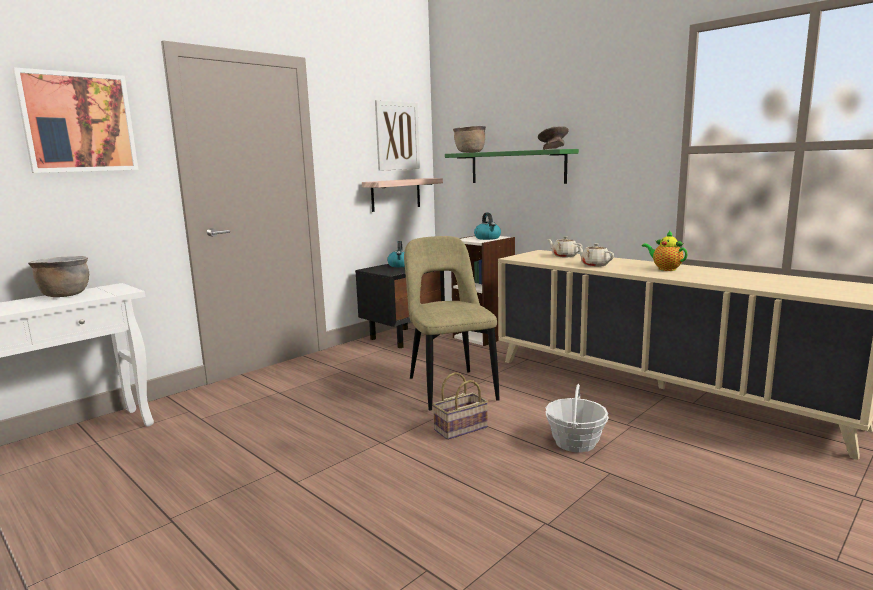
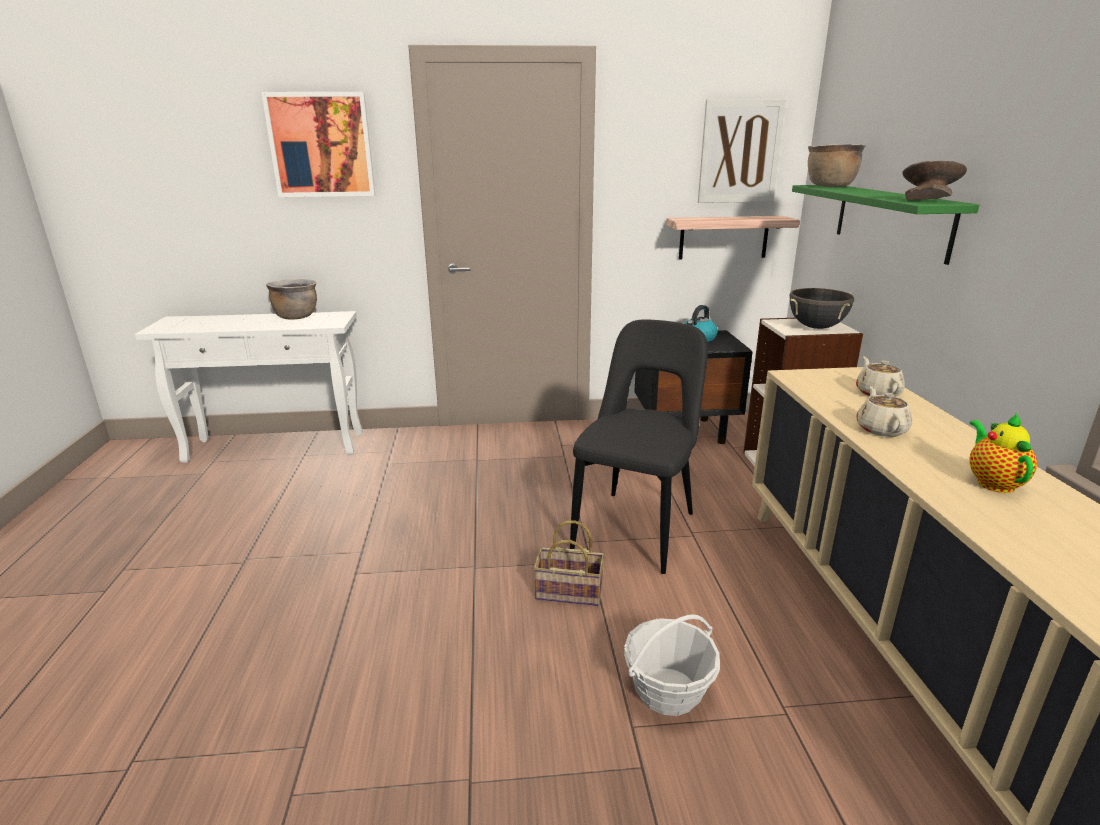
camera: 40 degrees right, 10 degrees up
(450, 387) = (637, 527): beige chair -> black chair
(488, 238) = (816, 327): kettle -> black cooking pot

